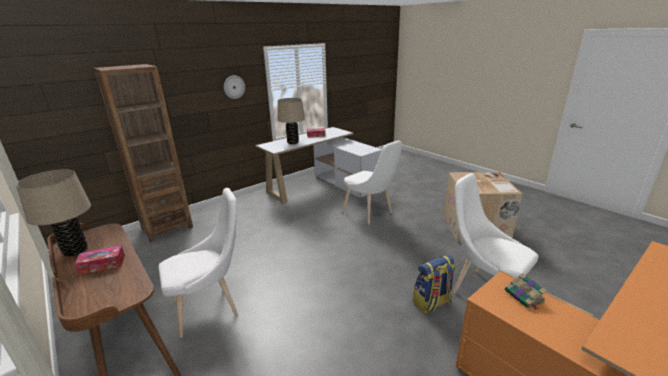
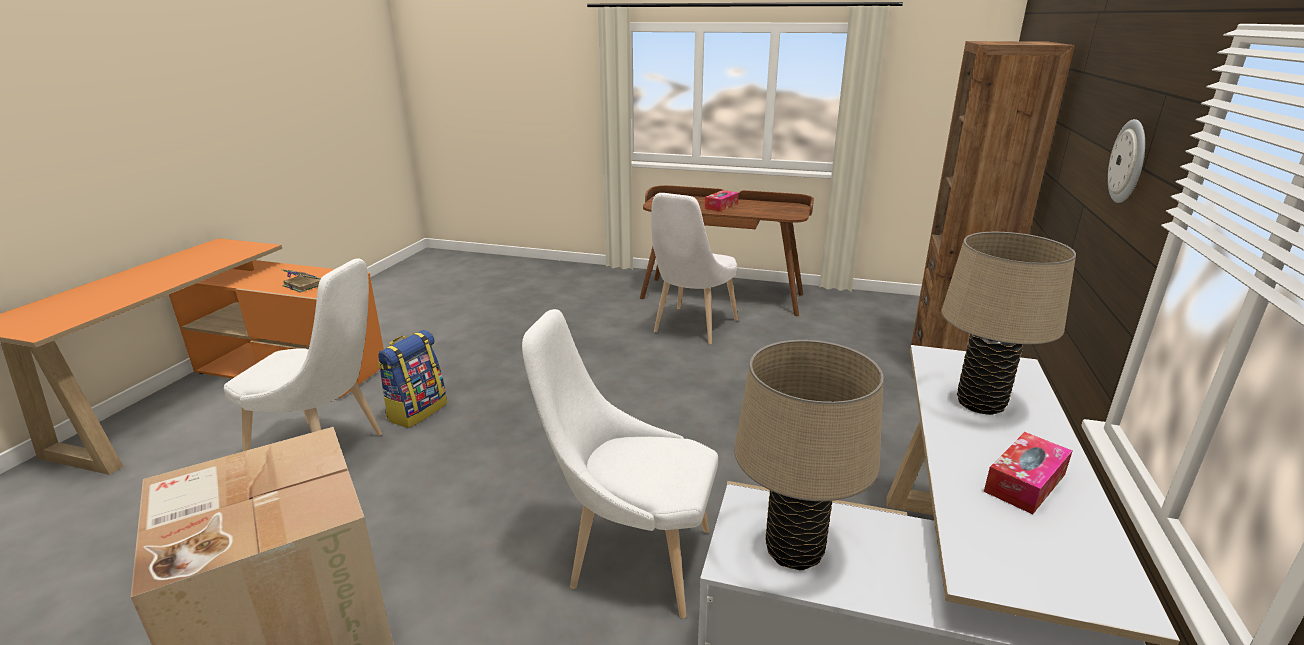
camera: 145 degrees right, 0 degrees up
(75, 250) = (769, 205): beige table lamp -> beige table lamp (794, 551)

